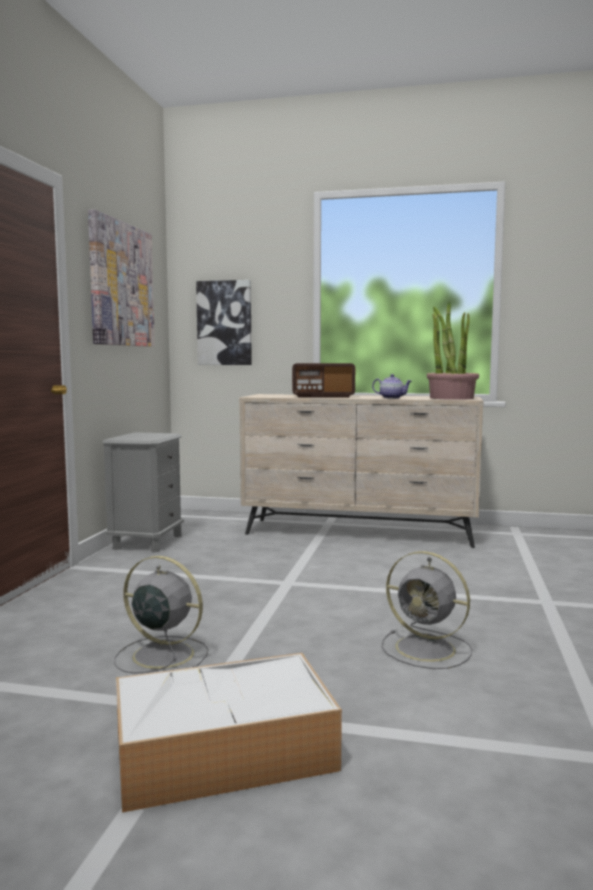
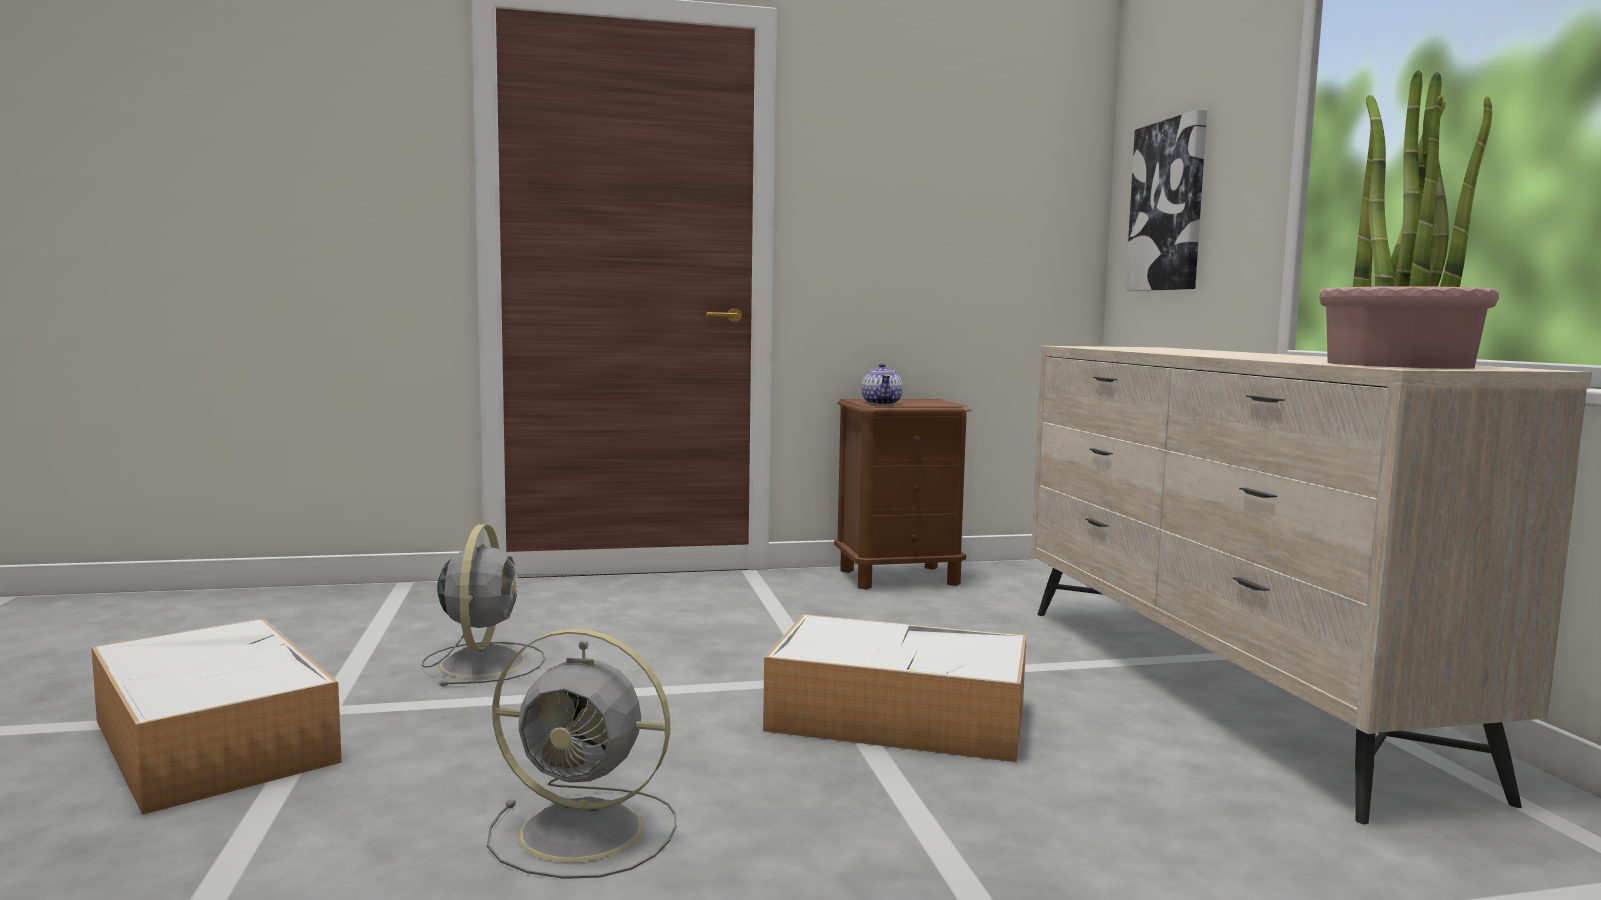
camera: 65 degrees right, 0 degrees up
(121, 284) = (934, 155): picture -> none
(147, 542) = (899, 577): grey nightstand -> brown nightstand
(323, 396) = (1171, 351): radio -> none
(346, 578) = (902, 716): none -> storage box
(392, 398) = (1256, 357): teapot -> teapot (882, 403)
(428, 649) = (587, 831): grey fan -> grey fan turned 90 degrees counterclockwise

